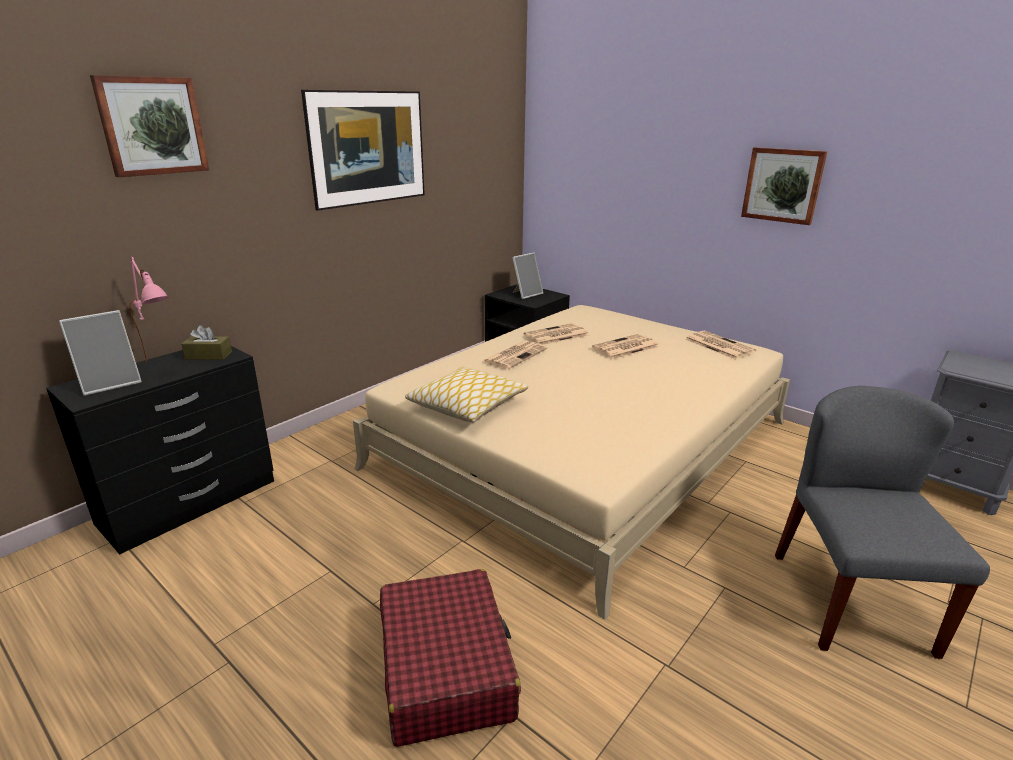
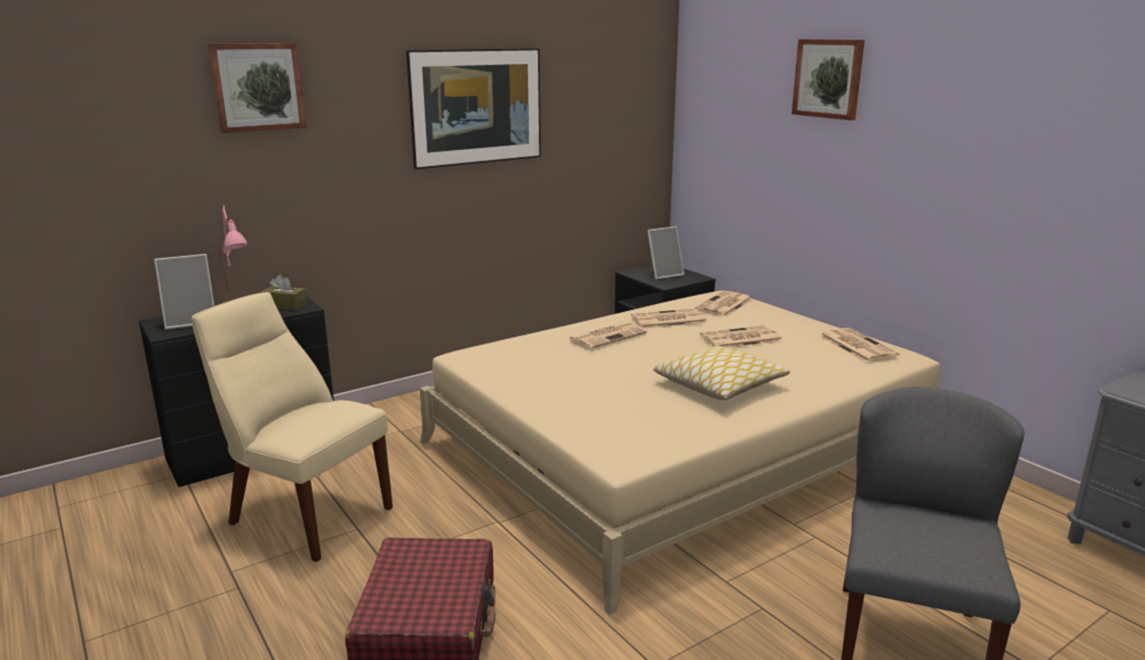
camera: 15 degrees right, 5 degrees down
(270, 563) = (305, 514): none -> beige chair
(467, 405) = (526, 379): pillow -> pillow (719, 385)
(591, 318) = (724, 305): none -> newspaper
(783, 185) = (942, 157): picture -> picture (828, 78)

